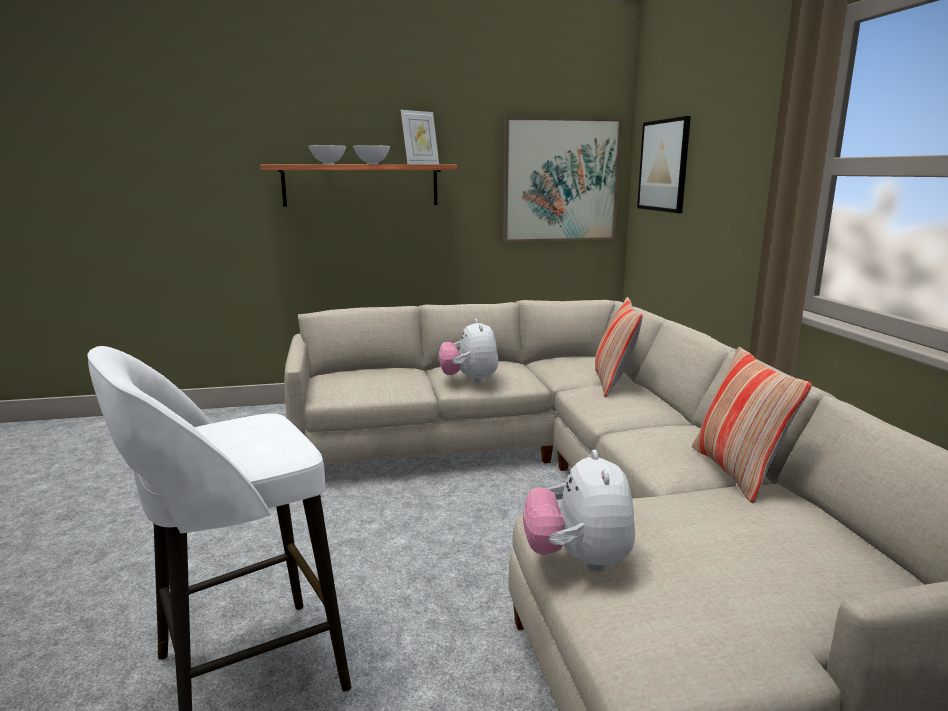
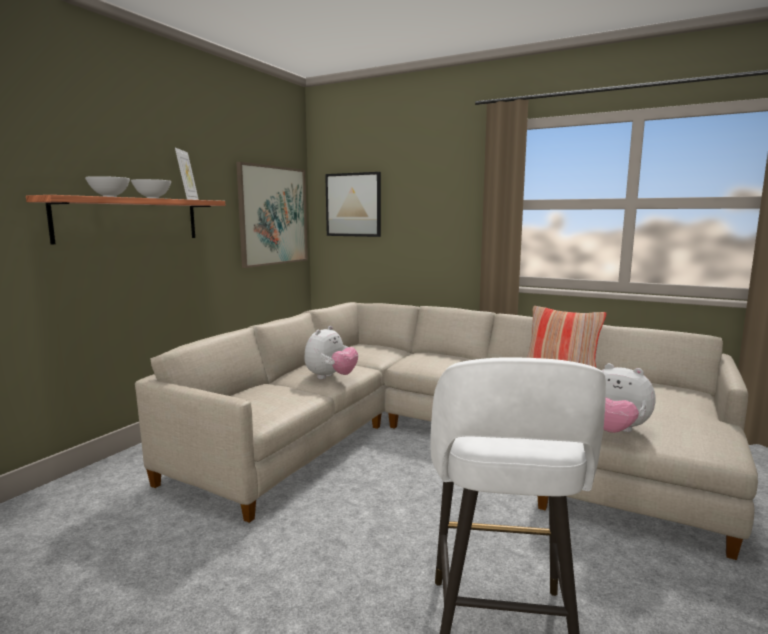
camera: 50 degrees left, 5 degrees down
(469, 380) = (331, 377): plush toy -> plush toy turned 90 degrees counterclockwise
(613, 383) = (411, 355): pillow -> none

